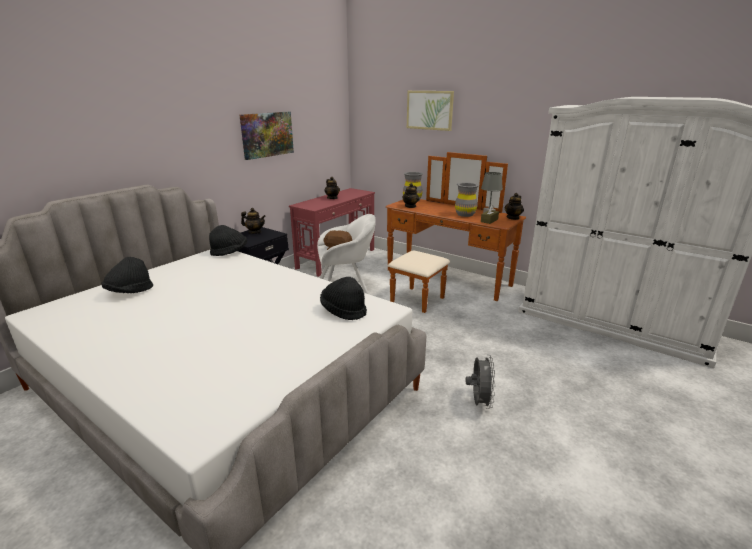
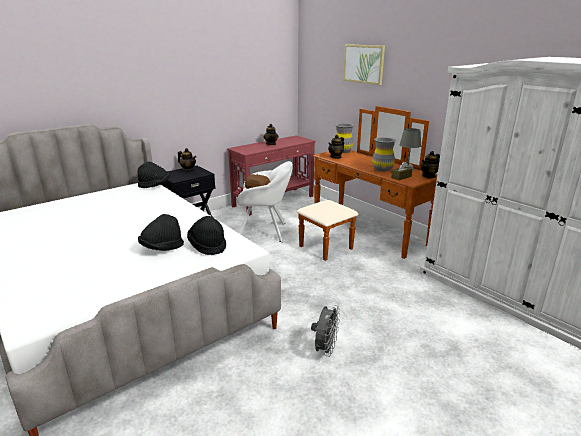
camera: 15 degrees right, 0 degrees up
(130, 292) = (59, 210): black hat -> black hat (162, 248)
(267, 134) = (208, 83): picture -> none

